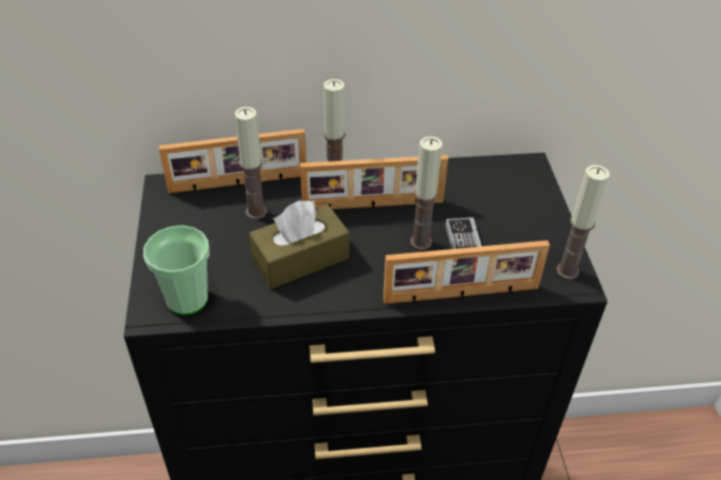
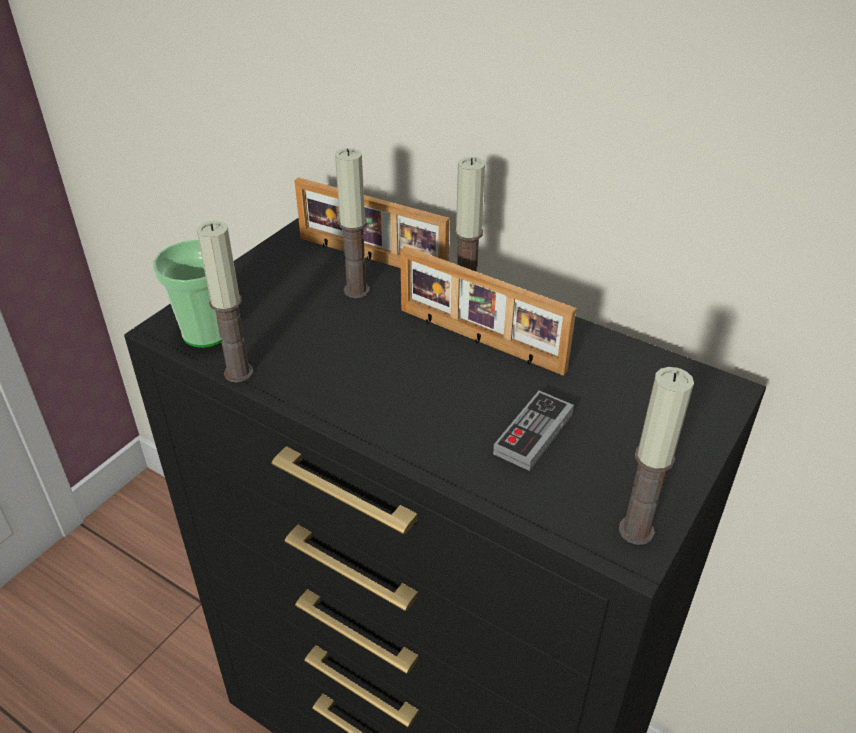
camera: 40 degrees right, 5 degrees down
(300, 259) = (346, 352): brown tissue box -> none
(421, 242) = (489, 401): candle -> candle (239, 372)
(461, 295) = (468, 480): picture frame -> none

